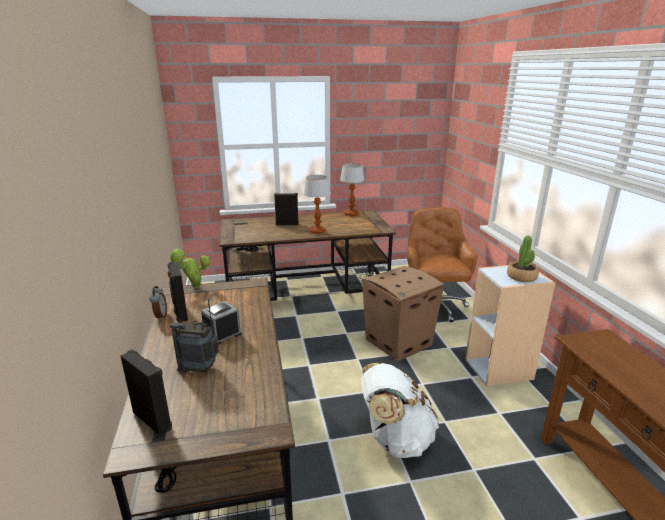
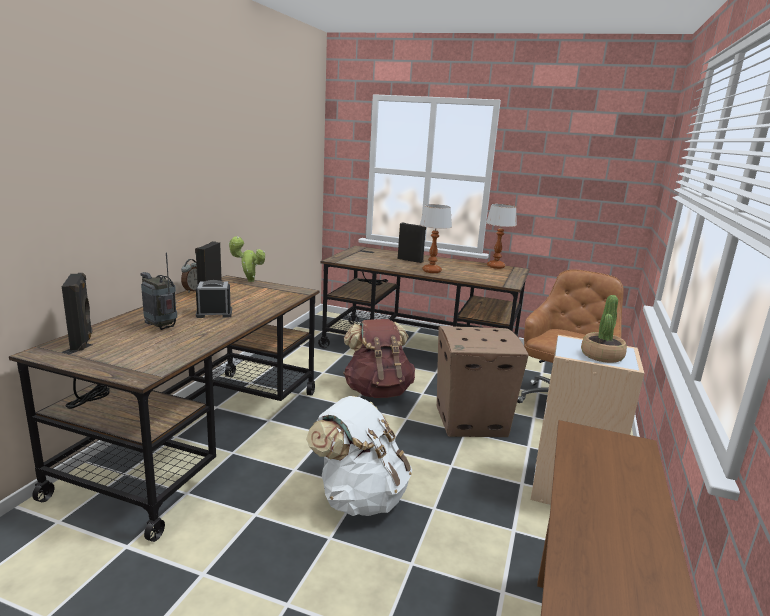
camera: 30 degrees right, 5 degrees down
(314, 343) = (377, 391): none -> brown backpack

